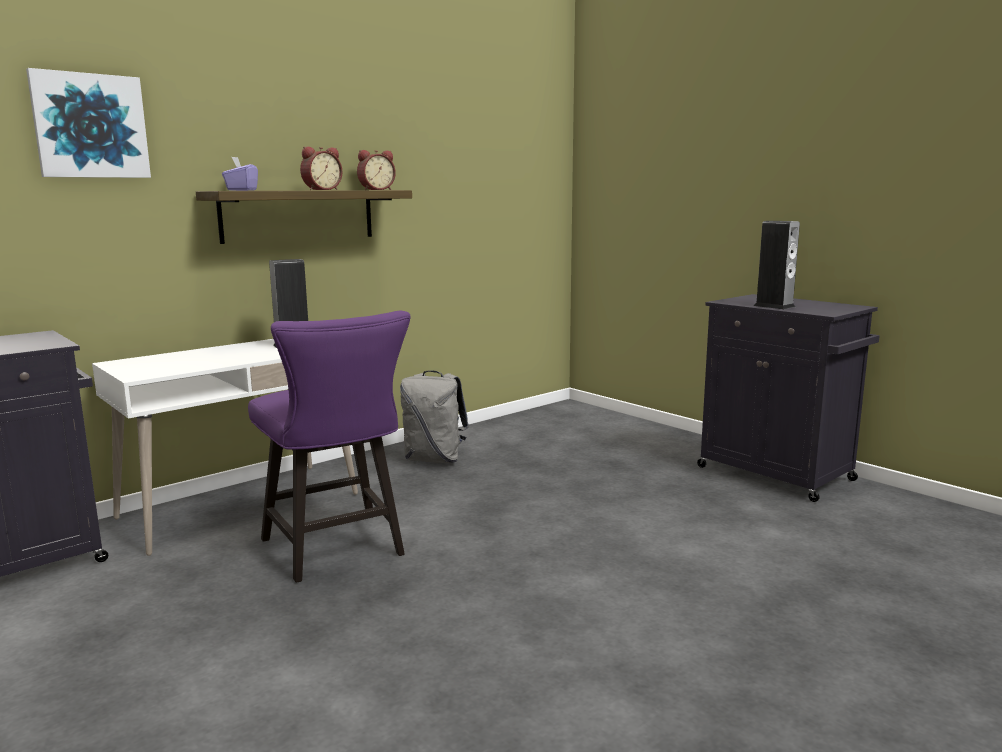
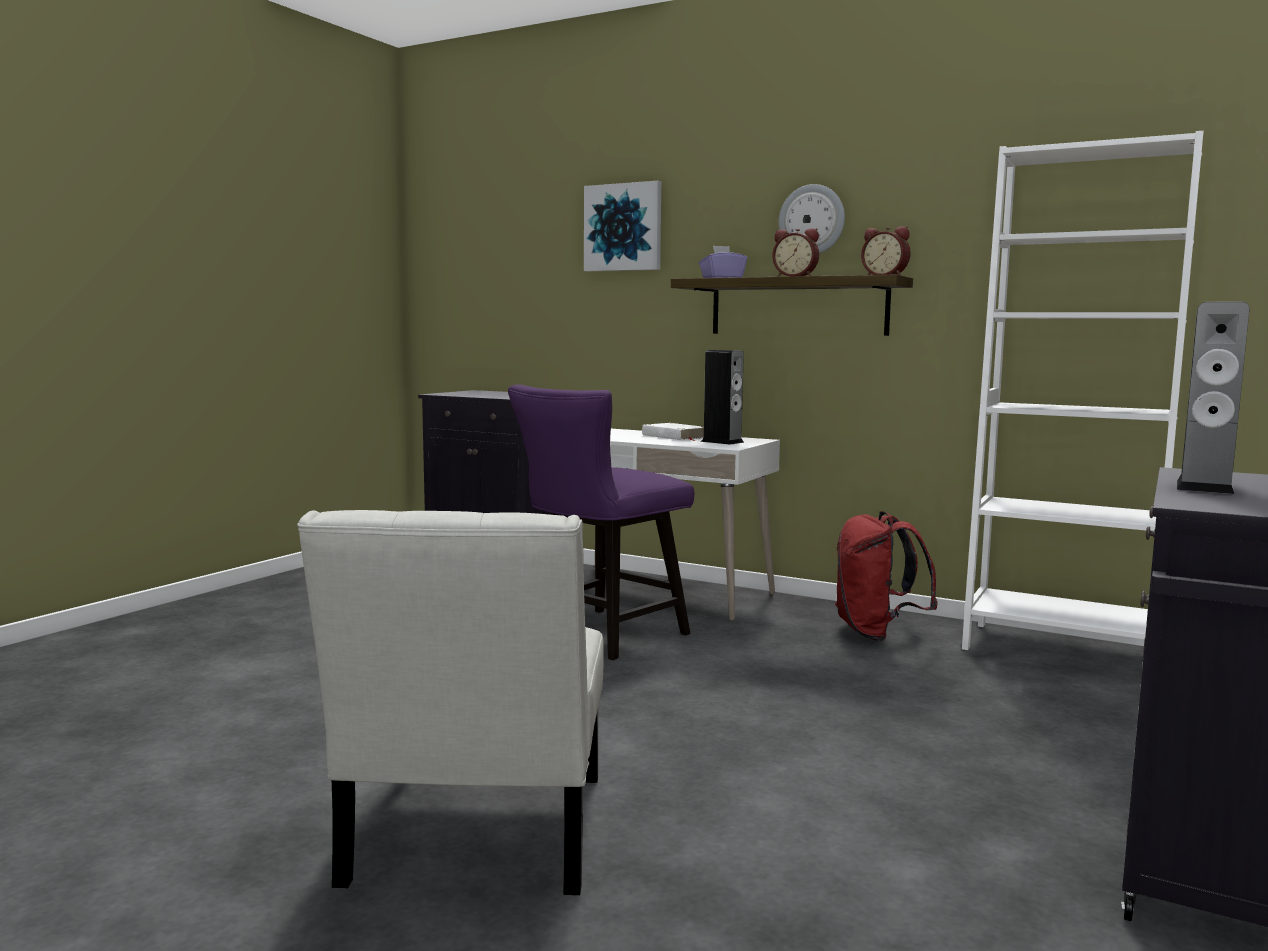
camera: 70 degrees right, 5 degrees down
(230, 351) = (674, 436): none -> white book
(302, 137) = (812, 220): none -> wall clock
(435, 459) = (876, 633): grey backpack -> red backpack
(506, 428) = (1058, 649): none -> white bookcase
(727, 660) = (474, 838): none -> white chair

